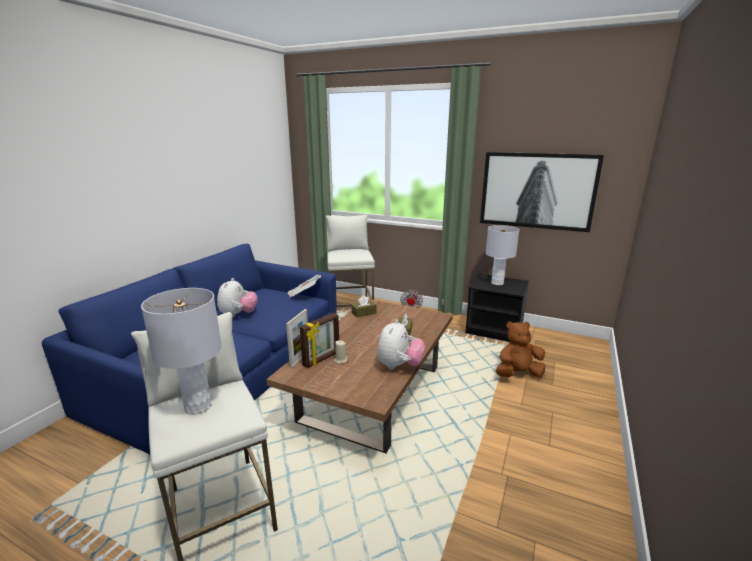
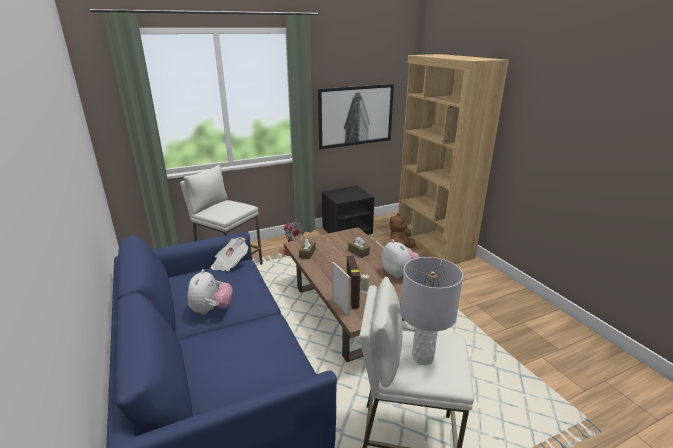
camera: 50 degrees left, 5 degrees up
(238, 315) = (211, 310): plush toy -> plush toy turned 45 degrees clockwise
(497, 283) = (345, 194): grey table lamp -> none
(577, 388) = (433, 244): none -> brown bookcase

